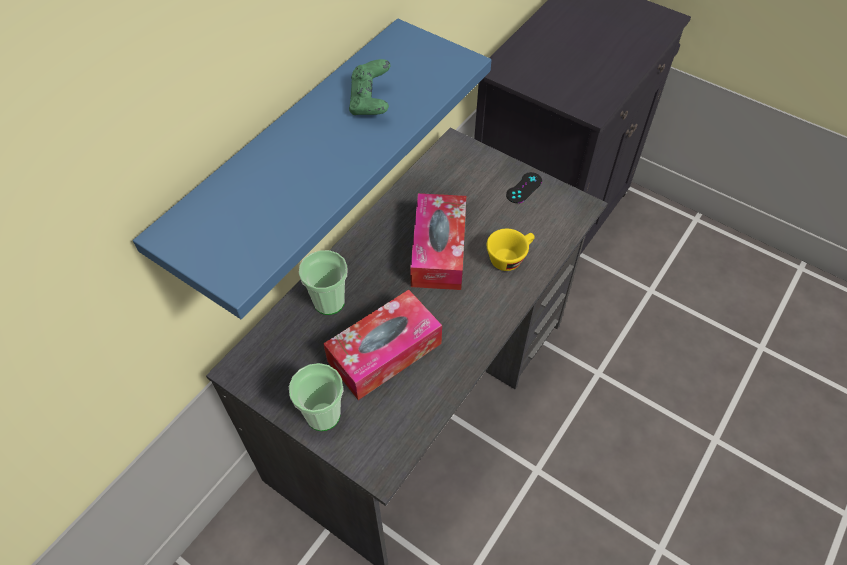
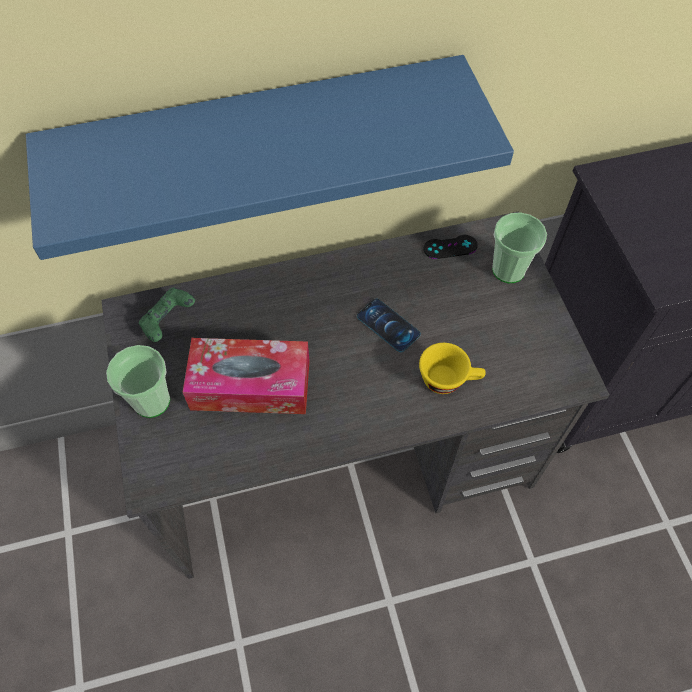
camera: 40 degrees right, 5 degrees up
(329, 302) = (249, 306): cup -> cup (508, 270)
(371, 102) = (342, 127): green game controller -> green game controller (169, 322)
(438, 250) = (388, 325): tissue box -> phone
(524, 188) = (533, 320): black game controller -> black game controller (450, 247)

